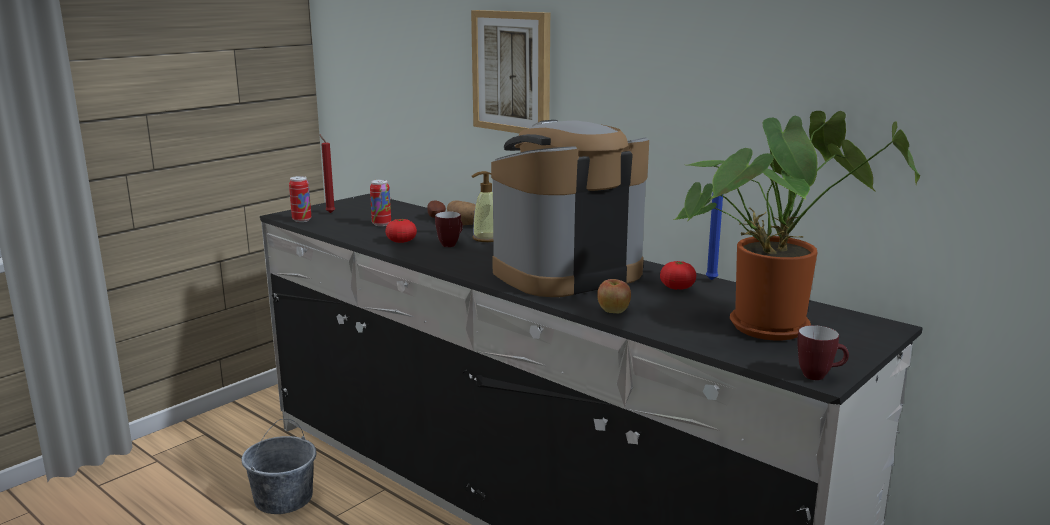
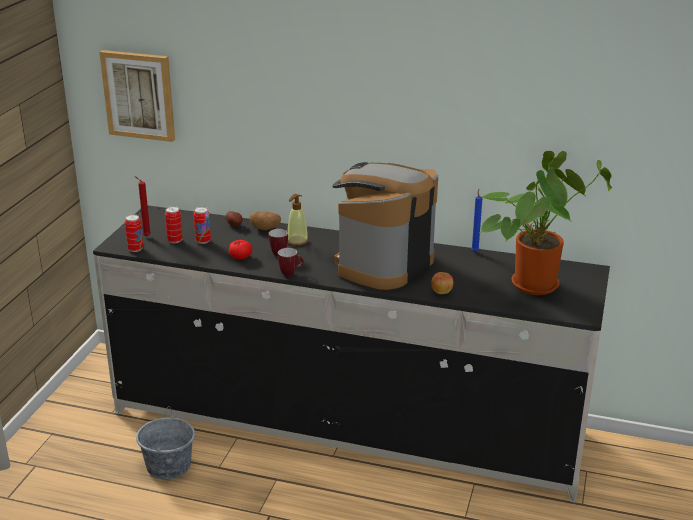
camera: 25 degrees left, 10 degrees up
(352, 220) = (175, 240): none -> can
(512, 72) = (296, 112): picture -> picture (139, 95)
(677, 287) = (461, 263): tomato -> none
(819, 376) = (582, 315): mug -> mug (290, 273)

